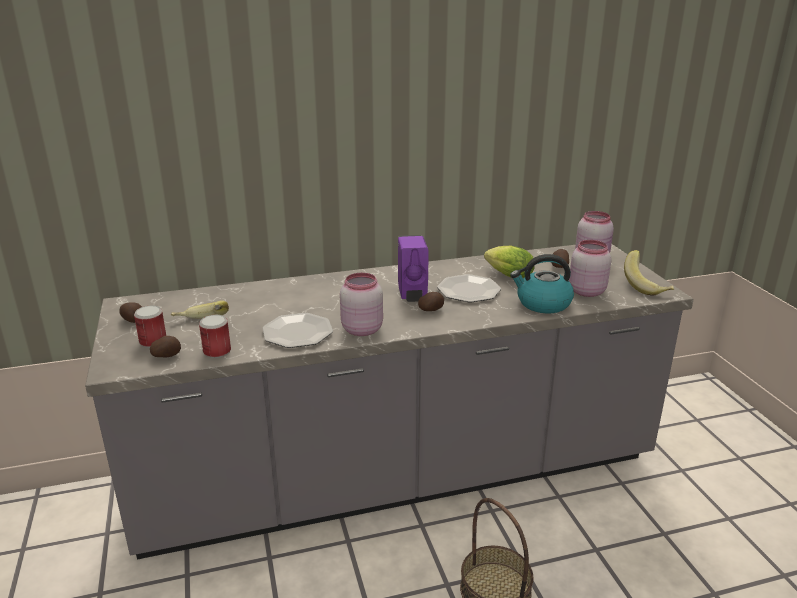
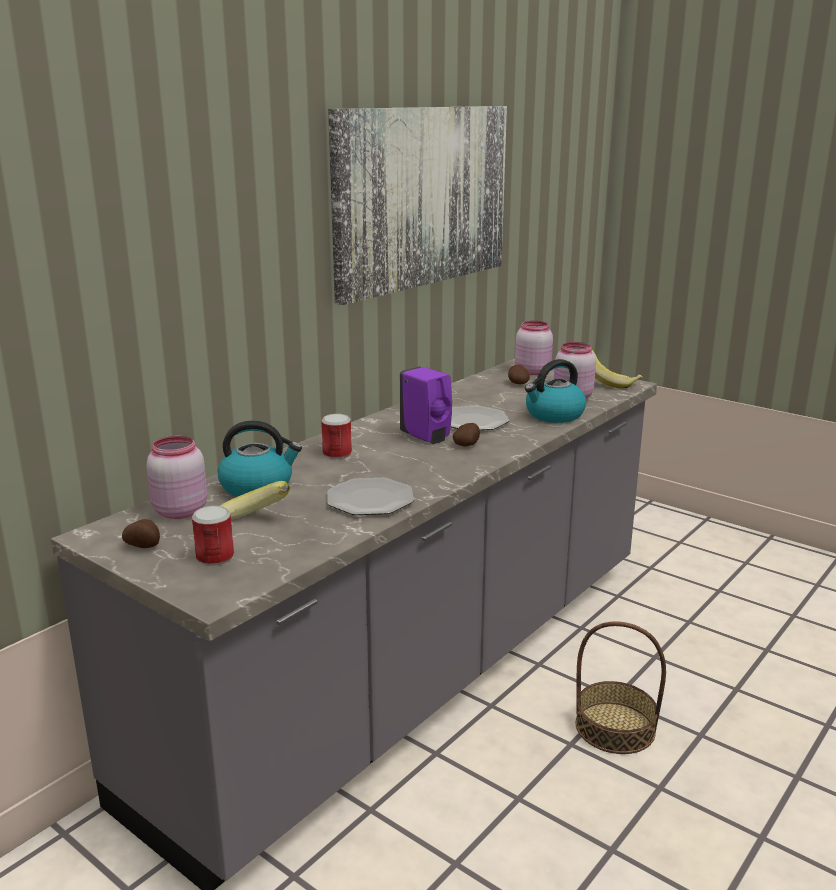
camera: 35 degrees left, 5 degrees down
(167, 356) = (260, 564): potato -> none
(217, 351) = (313, 542): can -> can (337, 454)
(249, 299) = (258, 486): none -> kettle
(361, 329) = (430, 478): pink jar -> pink jar (178, 511)
(483, 88) = (422, 197): none -> picture
(506, 275) = (485, 401): lettuce -> none

